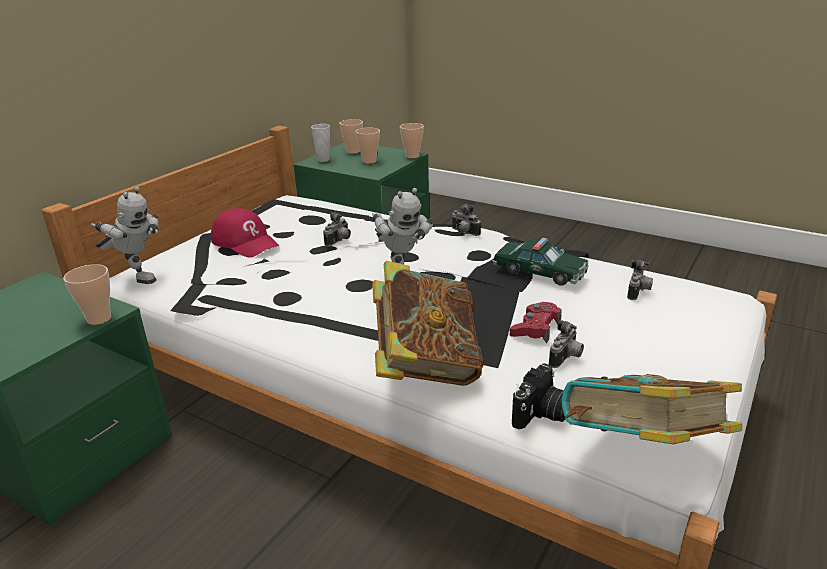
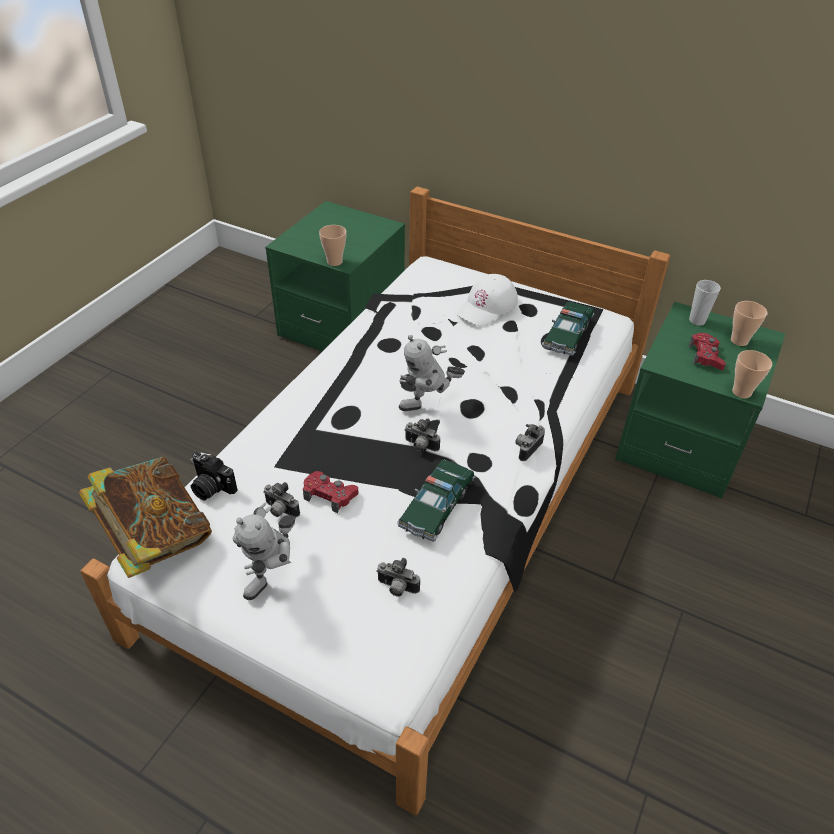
camera: 85 degrees right, 15 degrees up
(138, 276) = (426, 268): toy robot -> toy robot (273, 576)
(245, 242) = (487, 307): red cap -> white cap
(308, 213) = (567, 335): none -> toy car
(339, 241) = (492, 360): camera -> camera (420, 446)
(369, 161) = (705, 356): cup -> red game controller
(425, 365) = (283, 426): book -> none

